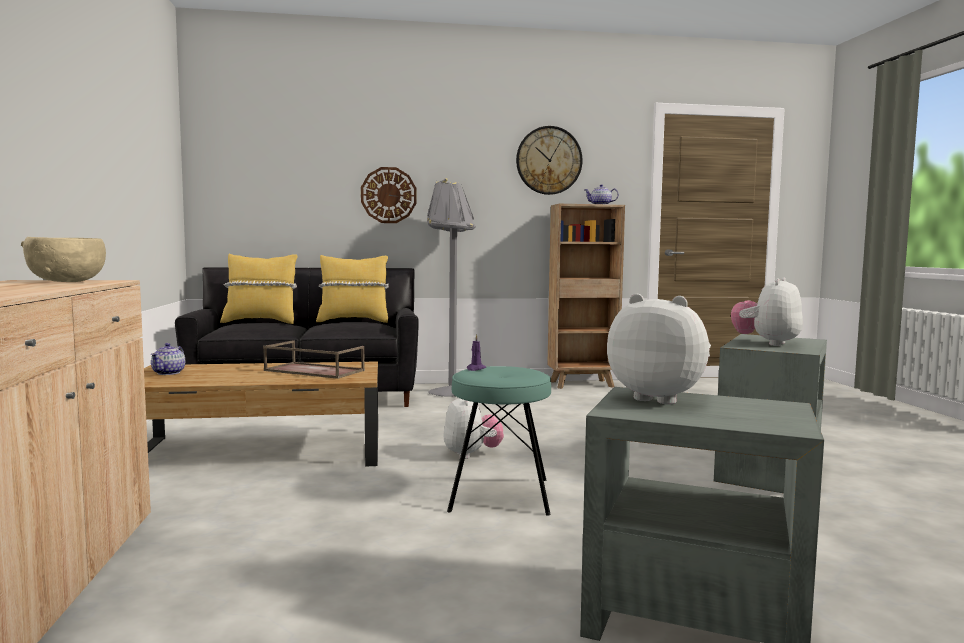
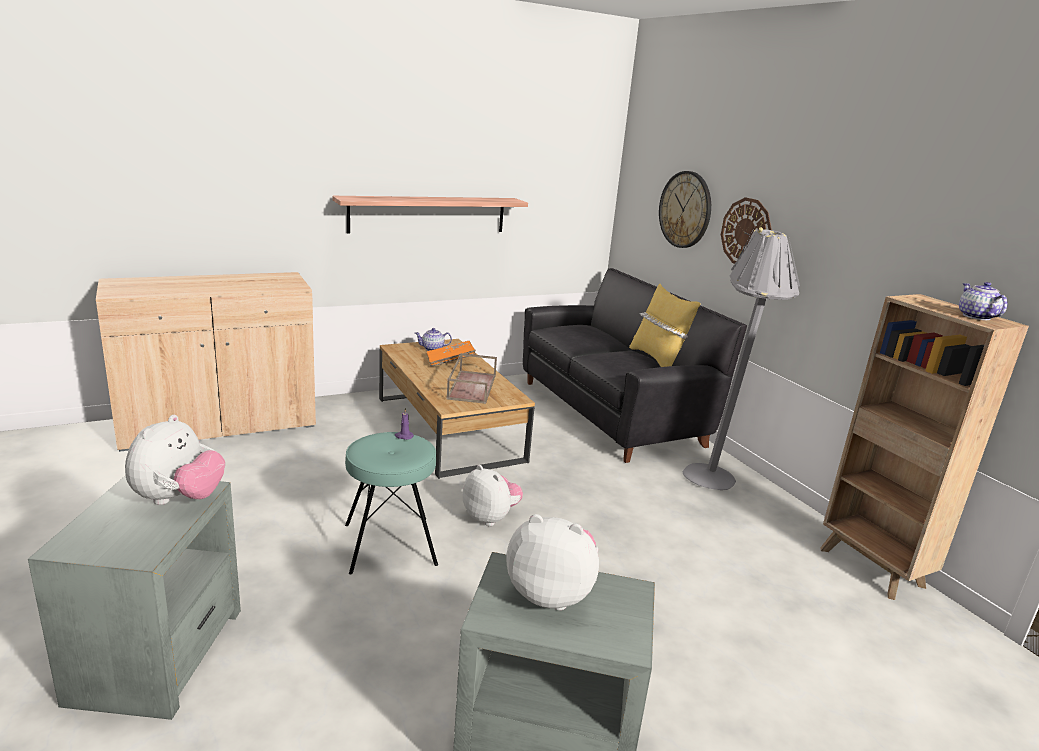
camera: 70 degrees right, 15 degrees up
(67, 281) = (280, 282): beige bowl -> none
(94, 196) = (428, 214): none -> shelf
(226, 371) = (450, 361): none -> orange book
(260, 322) = (600, 331): yellow pillow -> none
(471, 455) = (490, 518): plush toy -> plush toy turned 105 degrees counterclockwise
(549, 160) = (944, 221): wall clock -> wall clock (685, 209)

